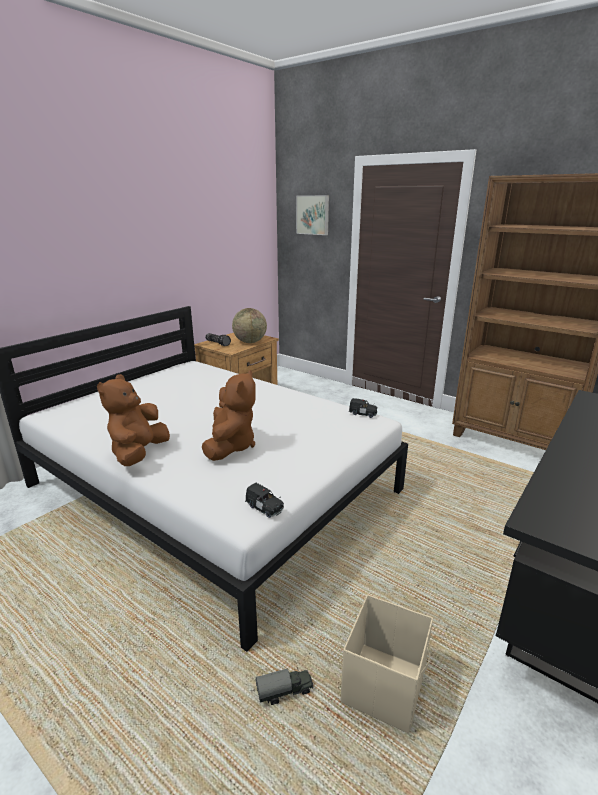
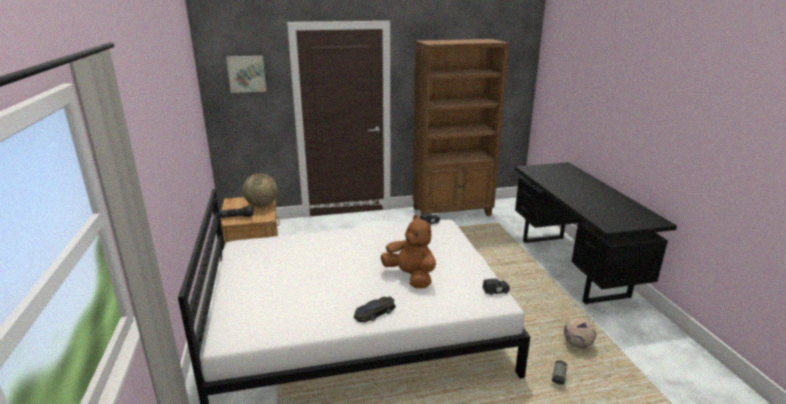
camera: 50 degrees left, 0 degrees up
(139, 454) = (374, 313): brown plush toy -> black toy car
(385, 685) = (576, 344): beige storage box -> football

